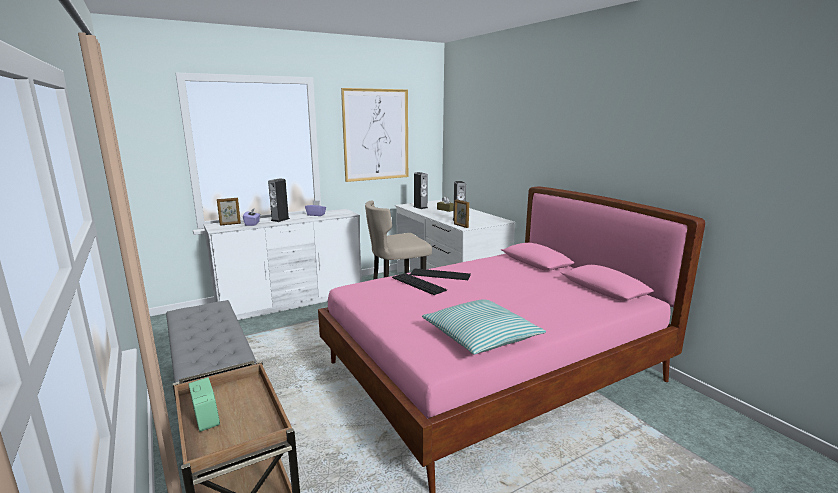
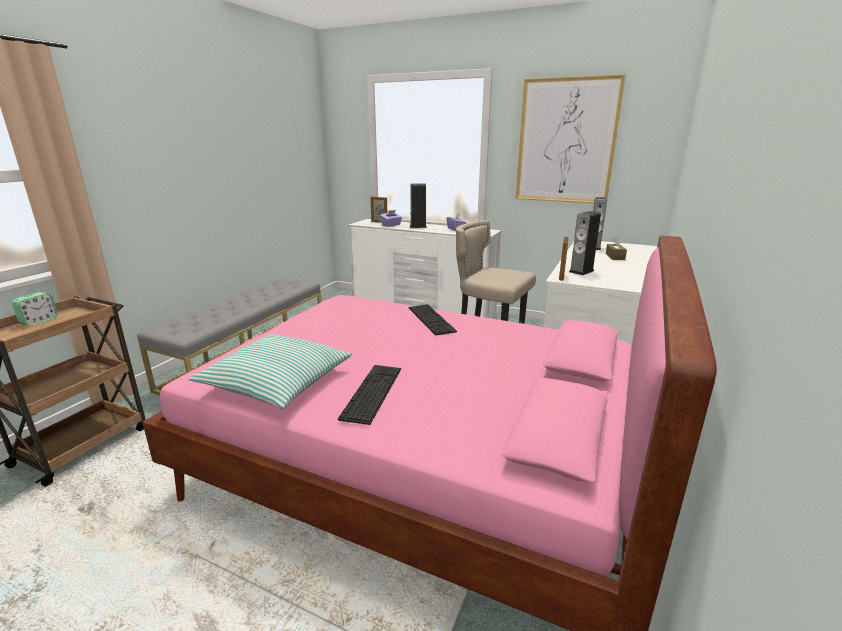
camera: 55 degrees right, 5 degrees up
(418, 284) = (384, 317): keyboard -> keyboard (372, 392)

